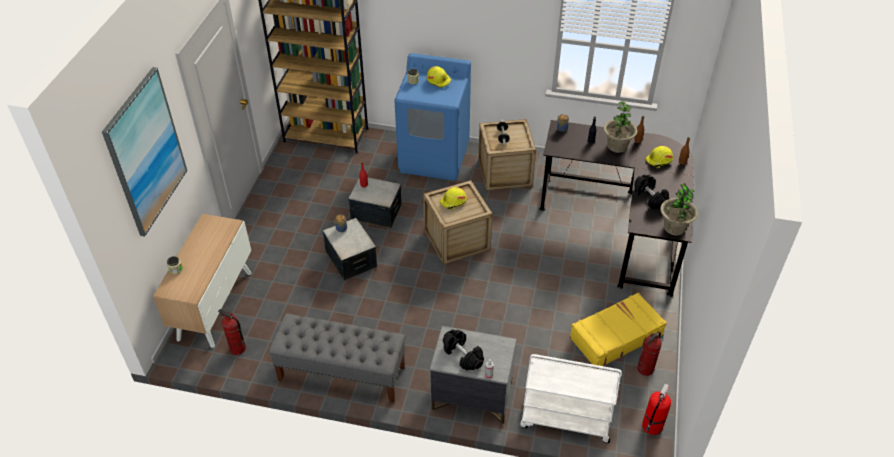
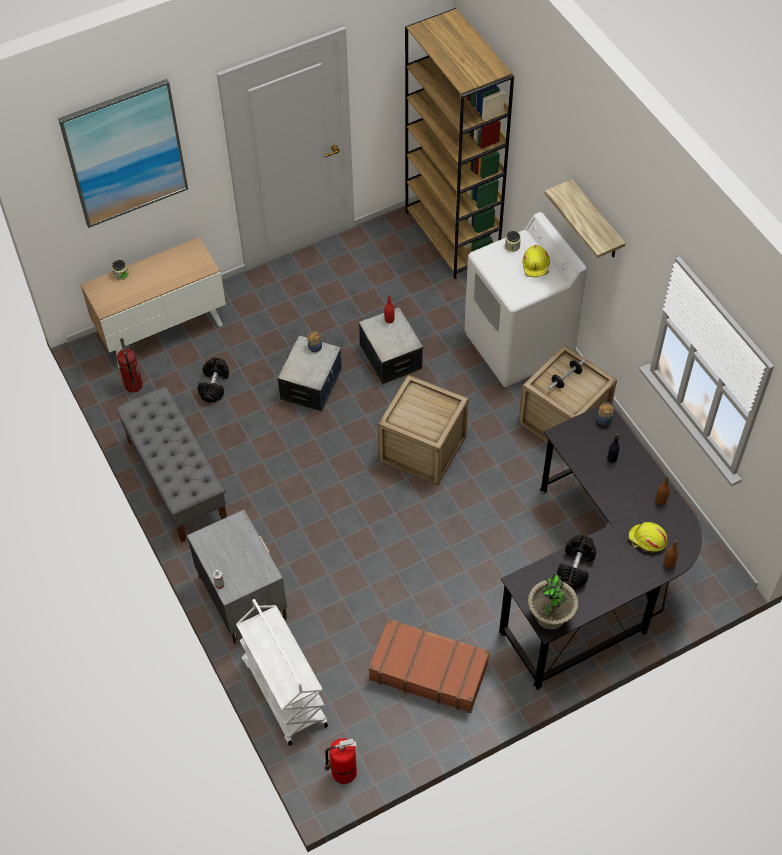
camera: 50 degrees right, 10 degrees up
(434, 157) = (518, 345): blue washing machine -> white washing machine
(453, 202) = (423, 406): yellow hard hat -> none
(462, 355) = (224, 549): black dumbbell -> black dumbbell (214, 385)
(470, 19) = (596, 222): none -> shelf
(615, 336) = (428, 670): yellow suitcase -> brown suitcase
(617, 146) = (629, 487): potted plant -> none
(645, 369) = (410, 724): fire extinguisher -> none

